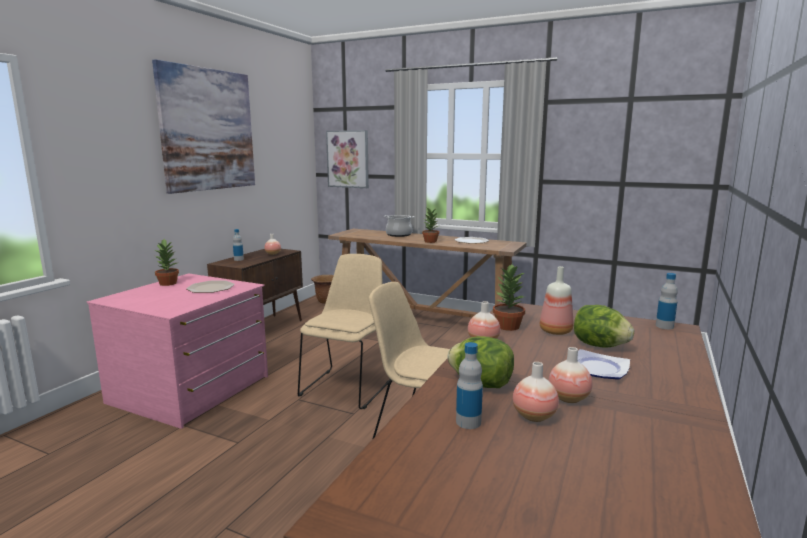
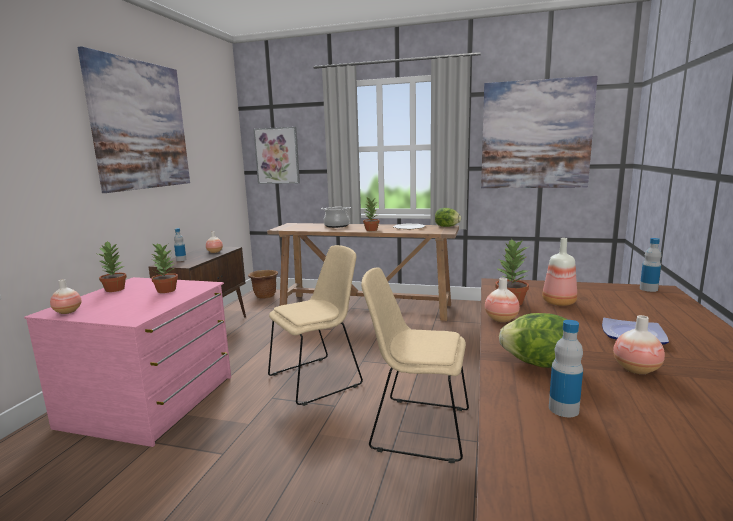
camera: 10 degrees left, 0 degrees up
(210, 288) = (166, 290): plate -> potted plant
(347, 387) = (318, 379): beige chair -> beige chair turned 45 degrees clockwise
(534, 416) = (622, 393): vase -> vase (68, 312)
(599, 345) = (611, 312): lettuce -> lettuce (447, 226)
(616, 148) = (535, 135): none -> picture

